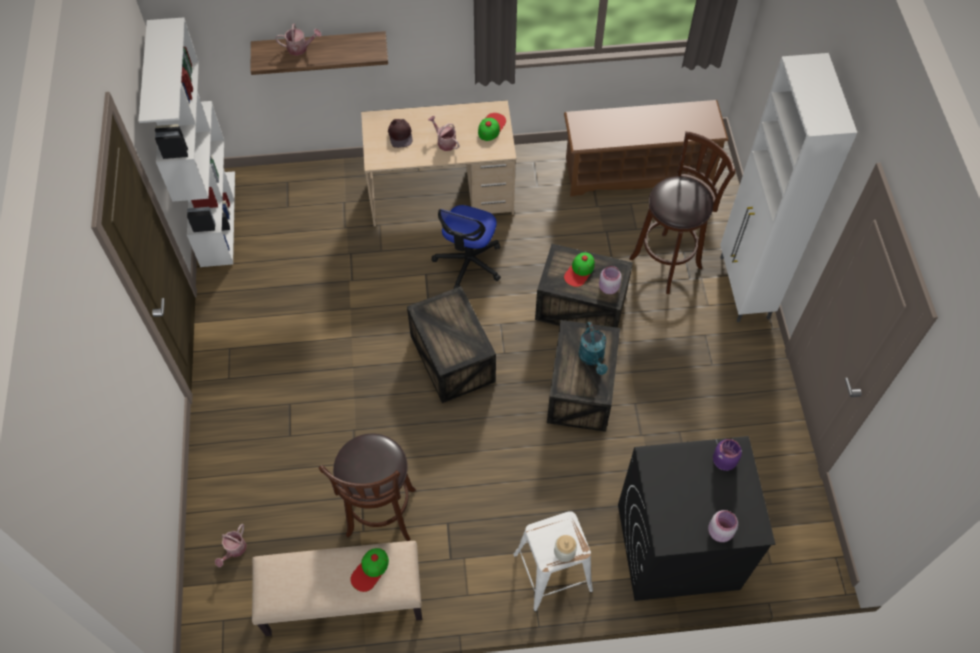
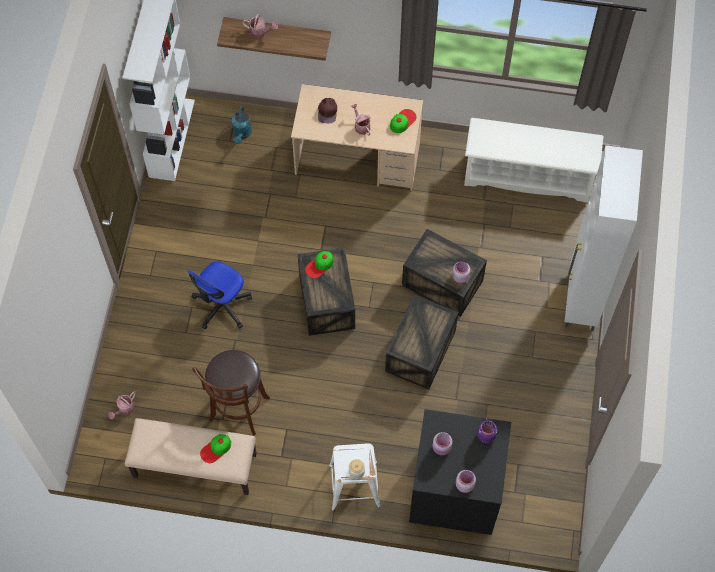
camera: 15 degrees right, 5 degrees up
(469, 262) = (363, 224): office chair -> office chair (222, 306)
(579, 271) = (441, 257): cap -> cap (319, 265)
(593, 358) = (429, 331): turquoise watering can -> turquoise watering can (242, 134)
(637, 171) = (528, 175): brown shoe rack -> white shoe rack
(668, 261) = (527, 261): brown stool -> none
(674, 491) = (441, 448): none -> pink jar

